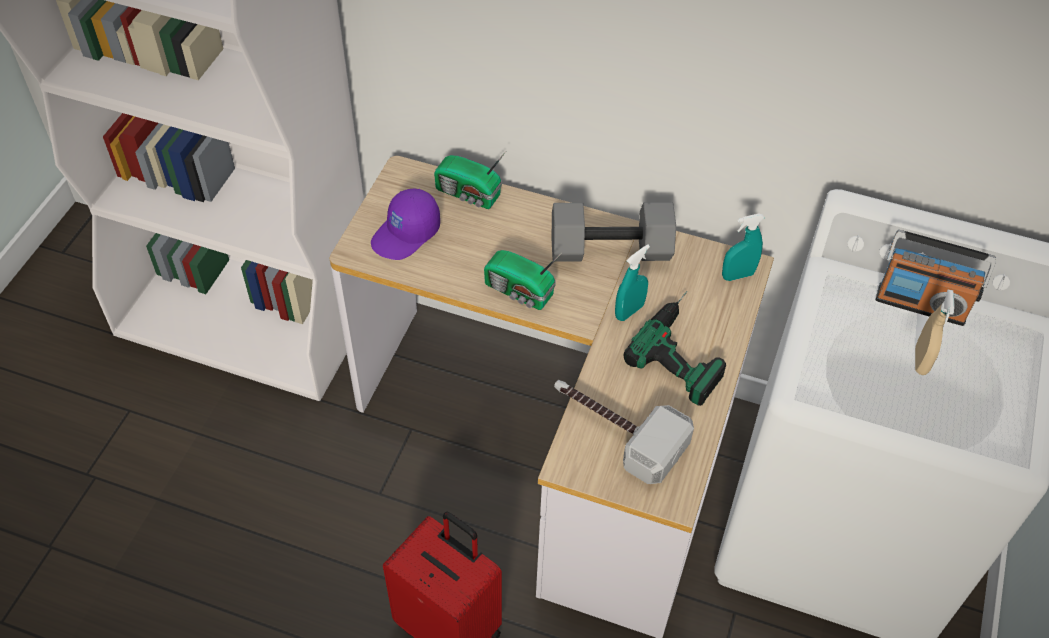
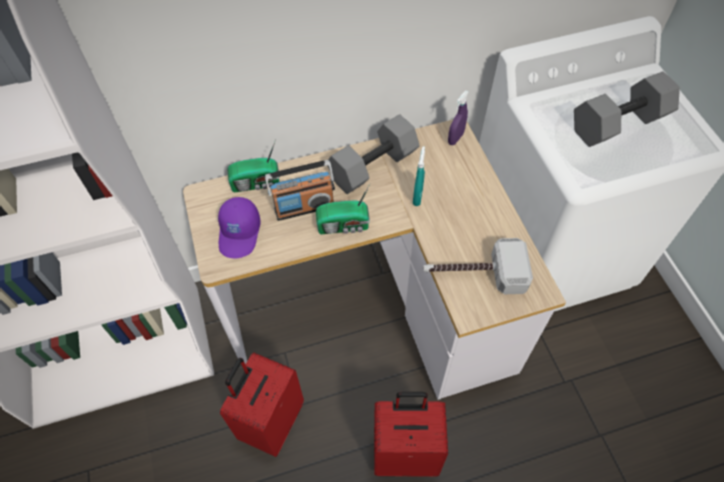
camera: 35 degrees left, 5 degrees up
(337, 490) = (271, 421): none -> red suitcase
(686, 348) = (468, 198): power drill -> none
(737, 275) = (455, 138): turquoise spray bottle -> purple spray bottle
(921, 304) = (589, 93): radio -> radio (304, 207)
(921, 361) = (619, 125): beige spray bottle -> grey dumbbell

